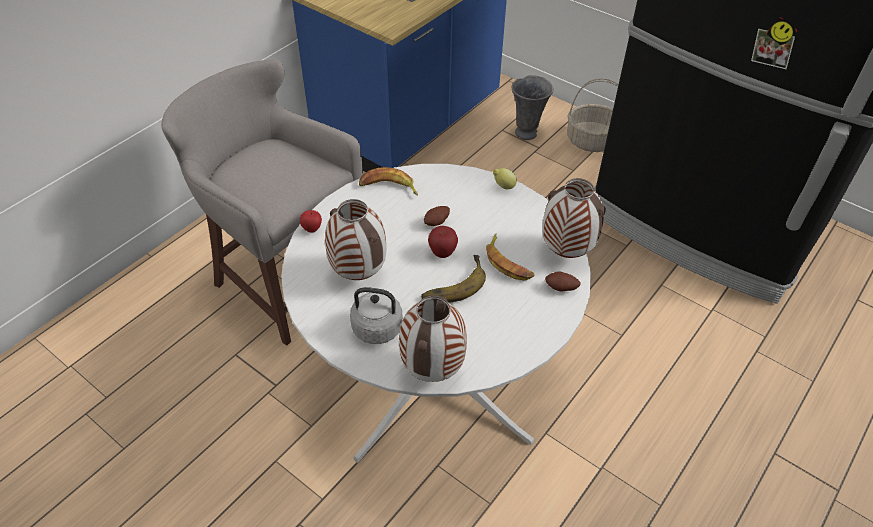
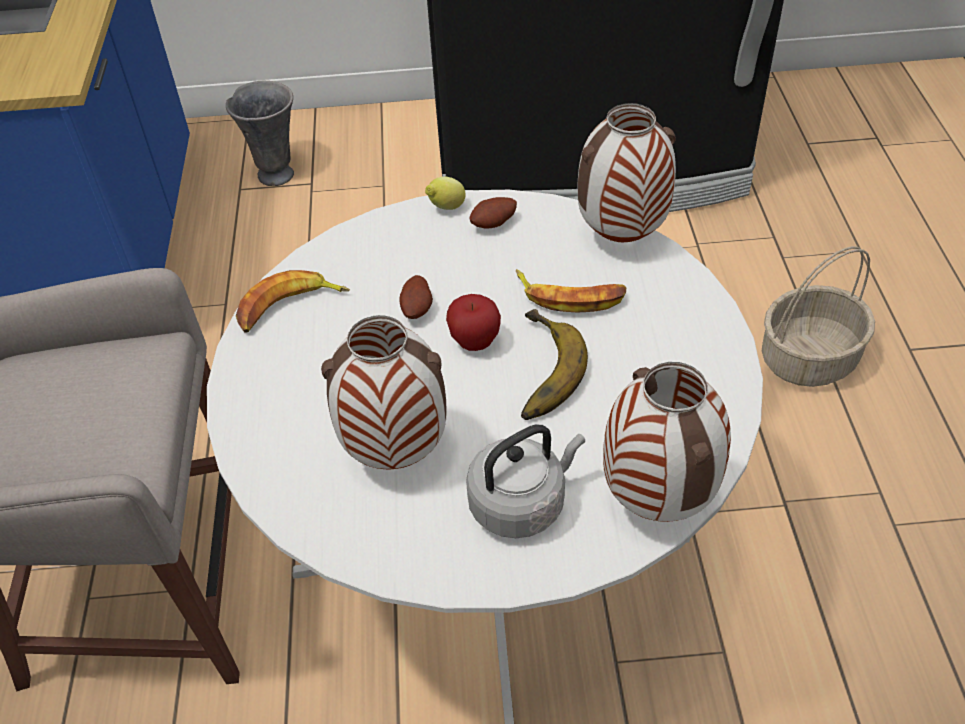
camera: 40 degrees left, 0 degrees up
(312, 229) = (244, 443): apple -> none
(561, 288) = (670, 283): potato -> potato (494, 225)
(592, 141) = (369, 138): basket -> basket (808, 358)

